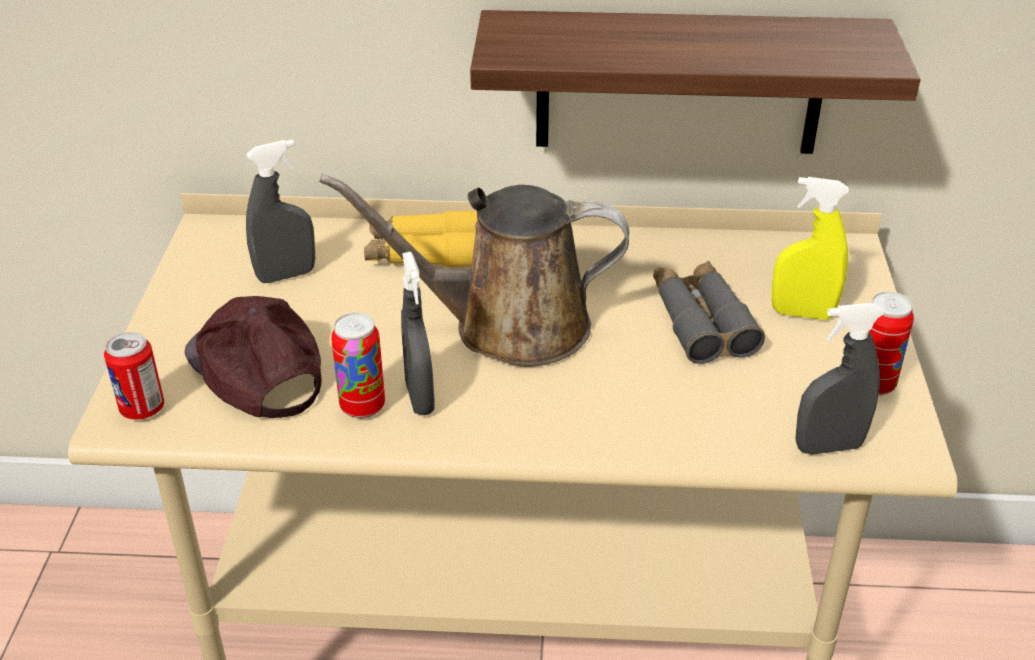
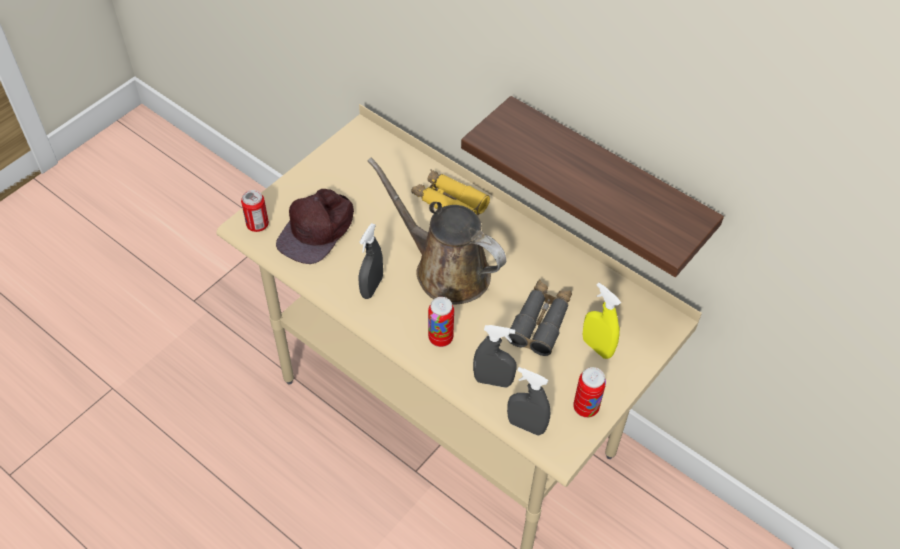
camera: 35 degrees right, 15 degrees up
(256, 369) = (317, 230): brown cap -> brown cap turned 150 degrees counterclockwise
(286, 275) = (373, 180): grey spray bottle -> grey spray bottle (493, 381)
(362, 407) = (344, 277): can -> can (440, 338)

